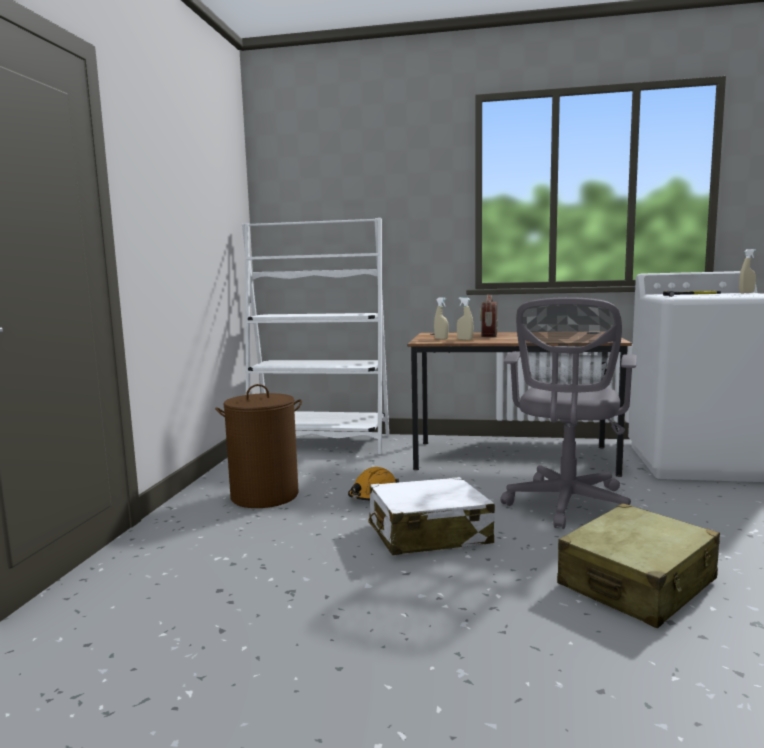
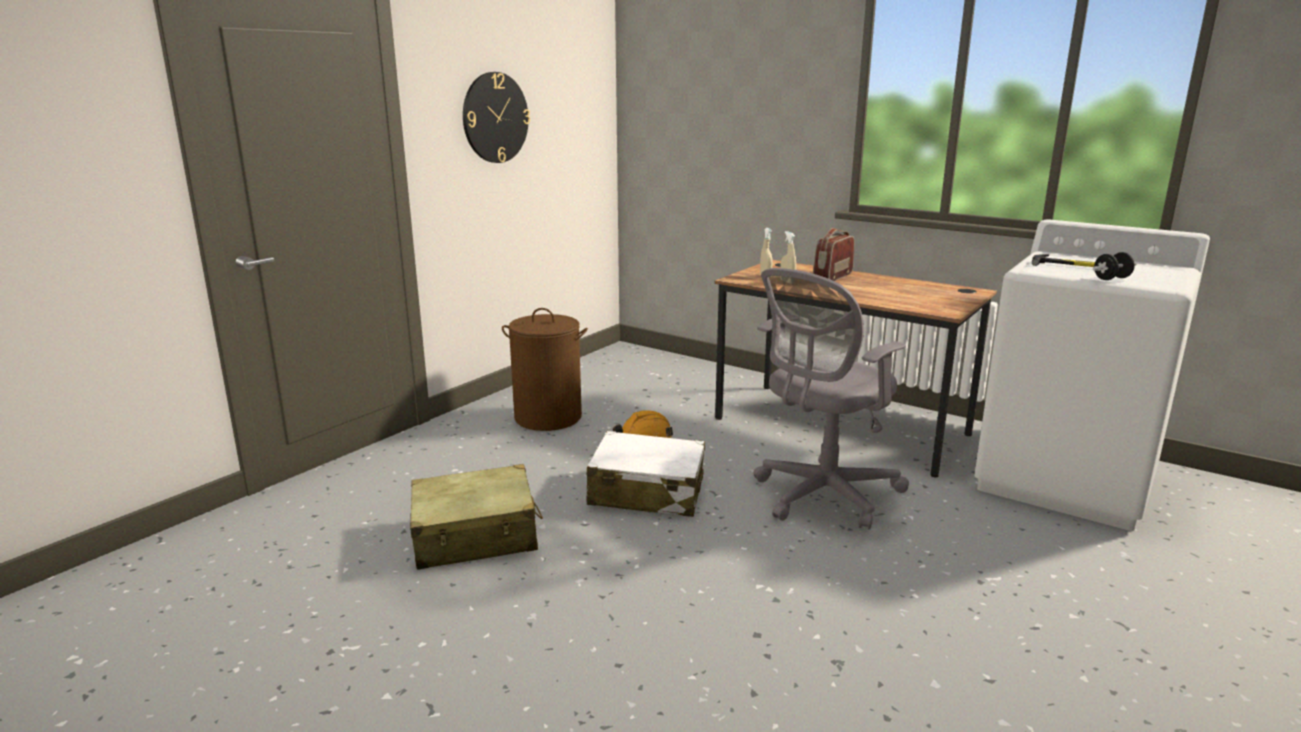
camera: 25 degrees right, 10 degrees up
(177, 212) = (495, 118): none -> wall clock
(320, 443) = (659, 366): white bookcase -> none
(637, 583) = (778, 593): beige suitcase -> beige suitcase (476, 536)
(735, 296) = (1111, 279): none -> black dumbbell
(746, 293) = (1172, 269): beige spray bottle -> none

